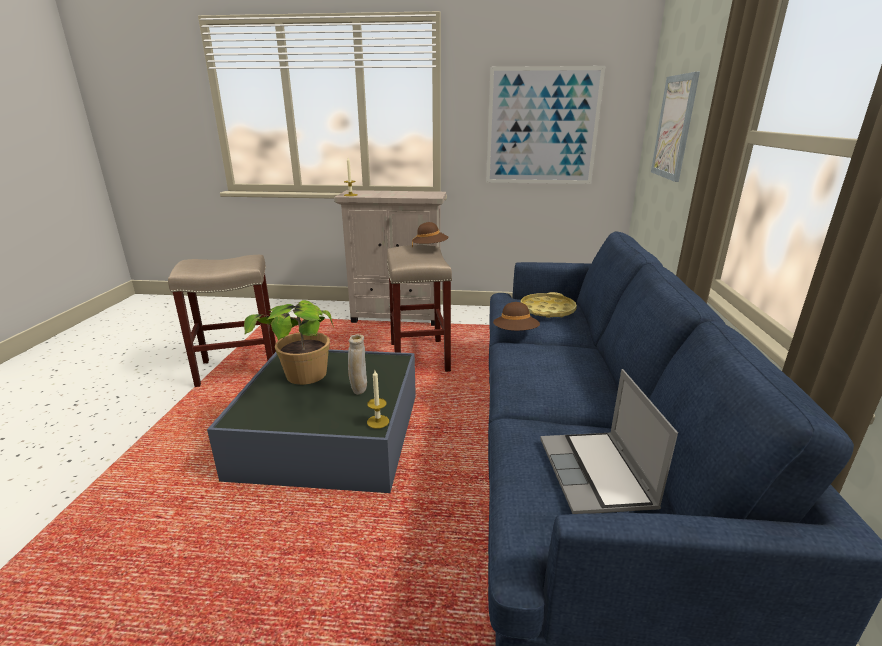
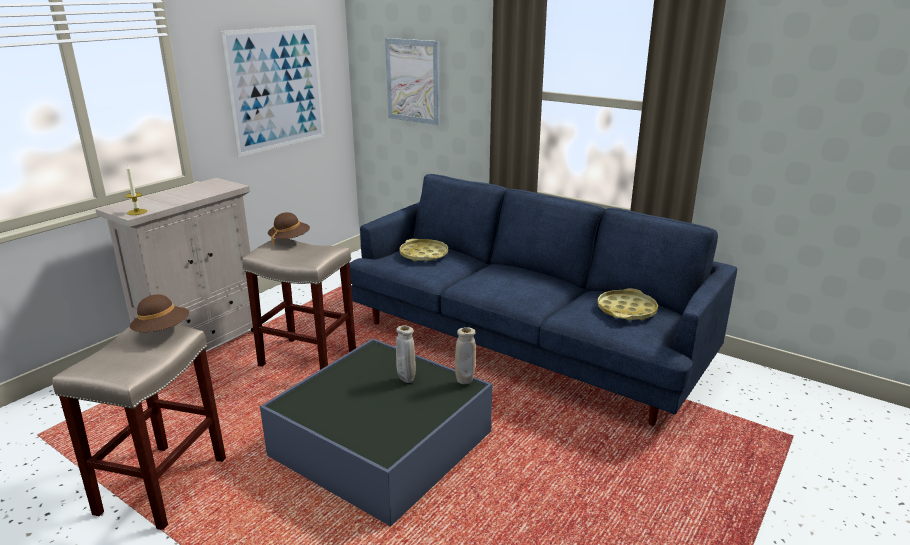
camera: 60 degrees left, 0 degrees up
(303, 385) = (362, 407): potted plant -> none
(378, 421) = (464, 381): candle -> beige vase
(515, 333) = (444, 277): brown hat -> brown hat (162, 331)
(597, 474) = (626, 310): laptop -> yellow tray

